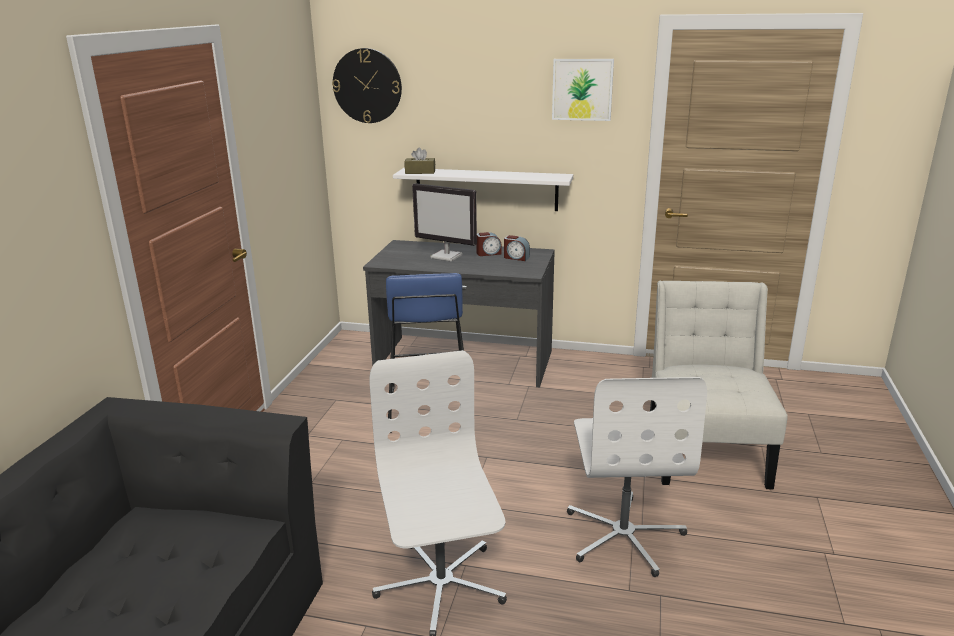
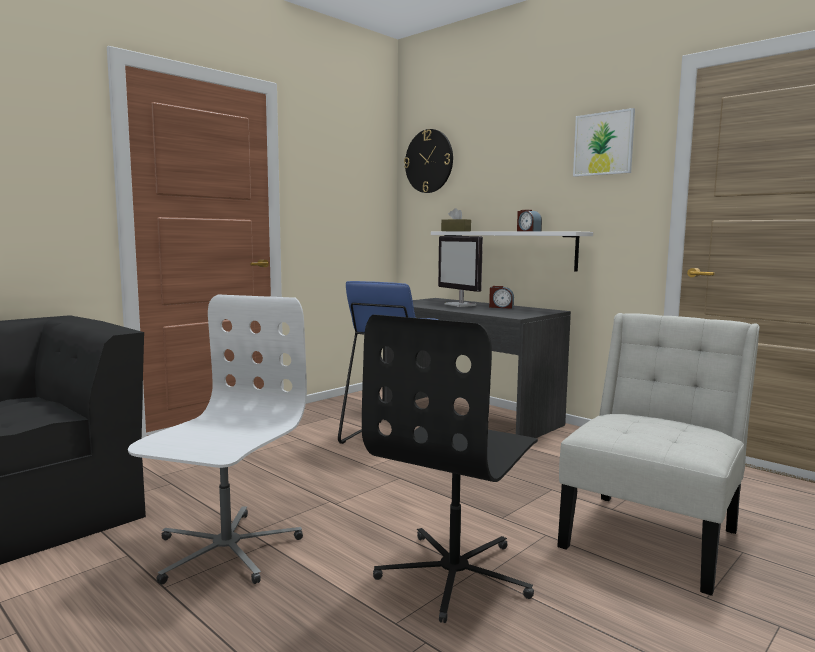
camera: 30 degrees right, 15 degrees down
(516, 257) = (522, 310): alarm clock -> alarm clock (528, 231)
(624, 535) = (455, 574): white office chair -> black office chair

